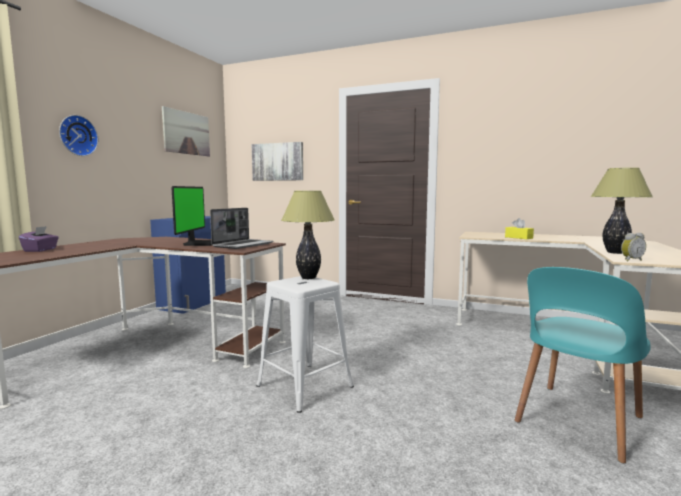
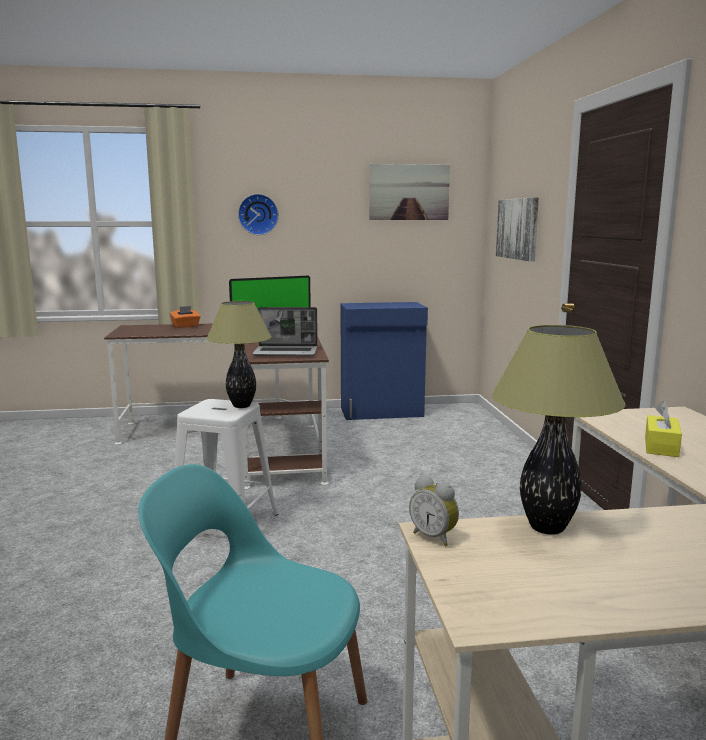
camera: 60 degrees right, 5 degrees up
(41, 250) = (185, 326): purple tissue box -> orange tissue box

